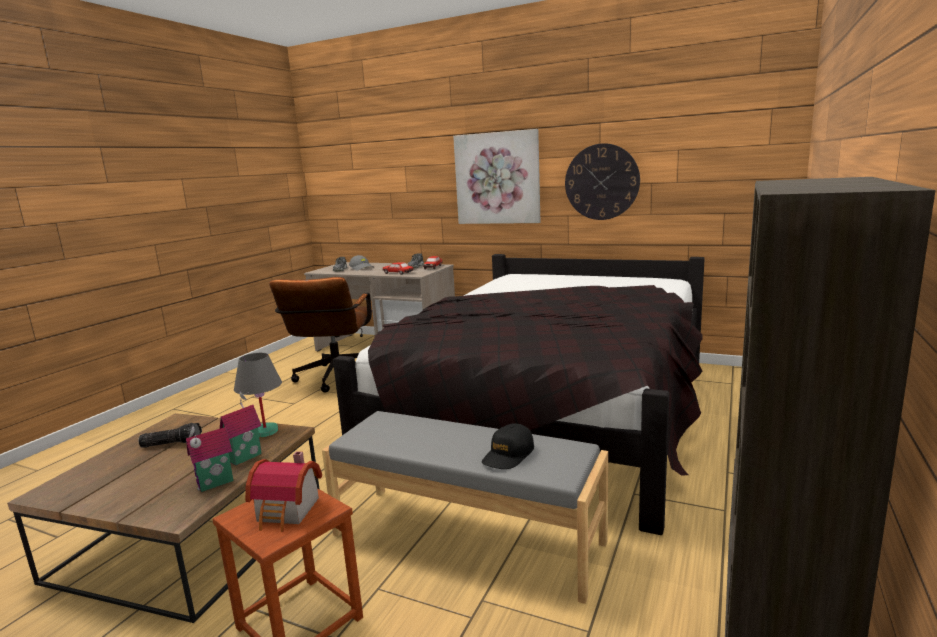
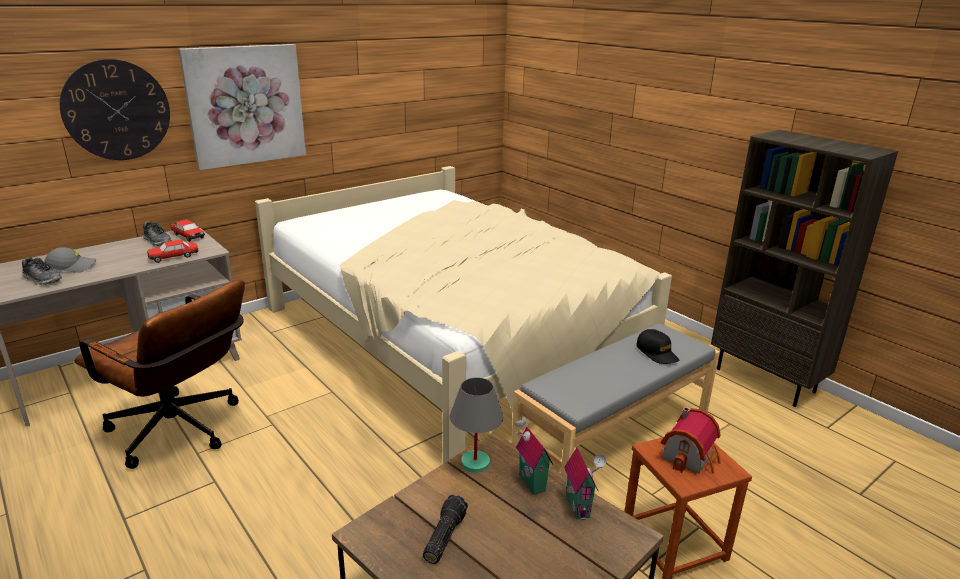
camera: 65 degrees left, 10 degrees up
(552, 409) = (453, 337): black bed -> beige bed
(601, 182) = (363, 103): wall clock -> wall clock (116, 110)

